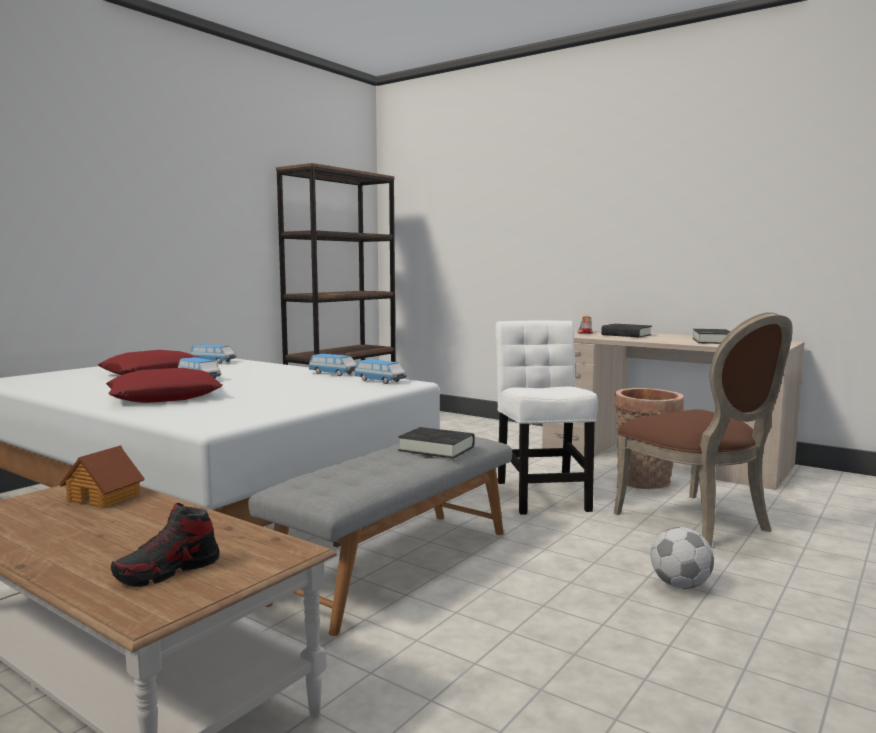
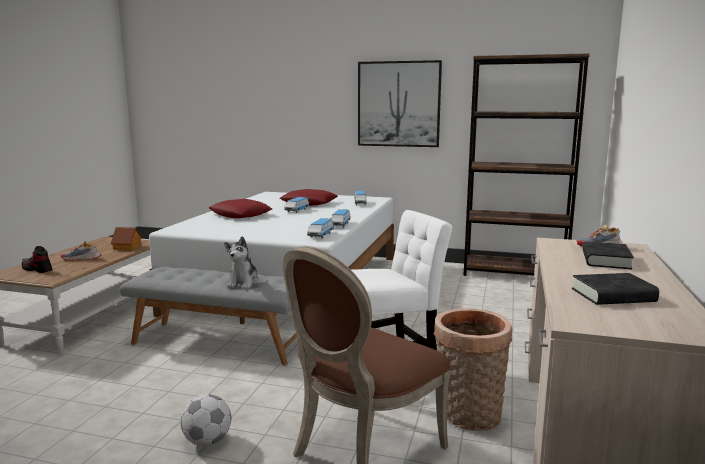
camera: 70 degrees right, 5 degrees up
(136, 532) = (81, 258): none -> shoe
(191, 218) = (398, 104): none -> picture
(436, 449) = (243, 282): black book -> plush toy

